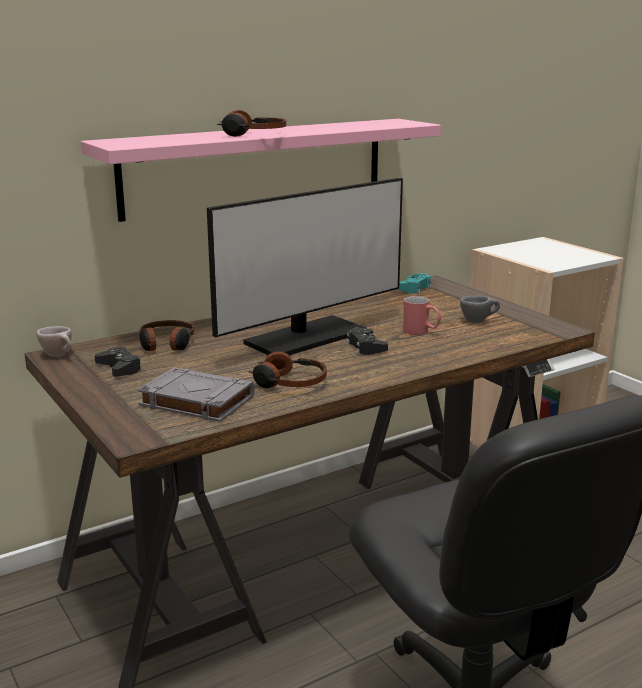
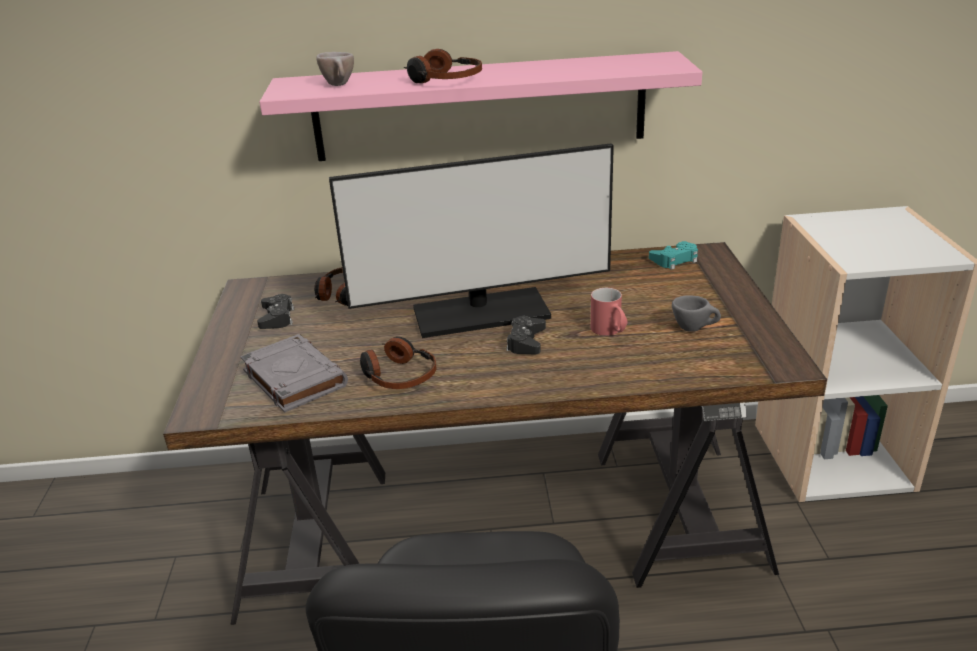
camera: 30 degrees right, 10 degrees up
(60, 356) = (248, 290): beige cup -> beige cup (340, 85)

